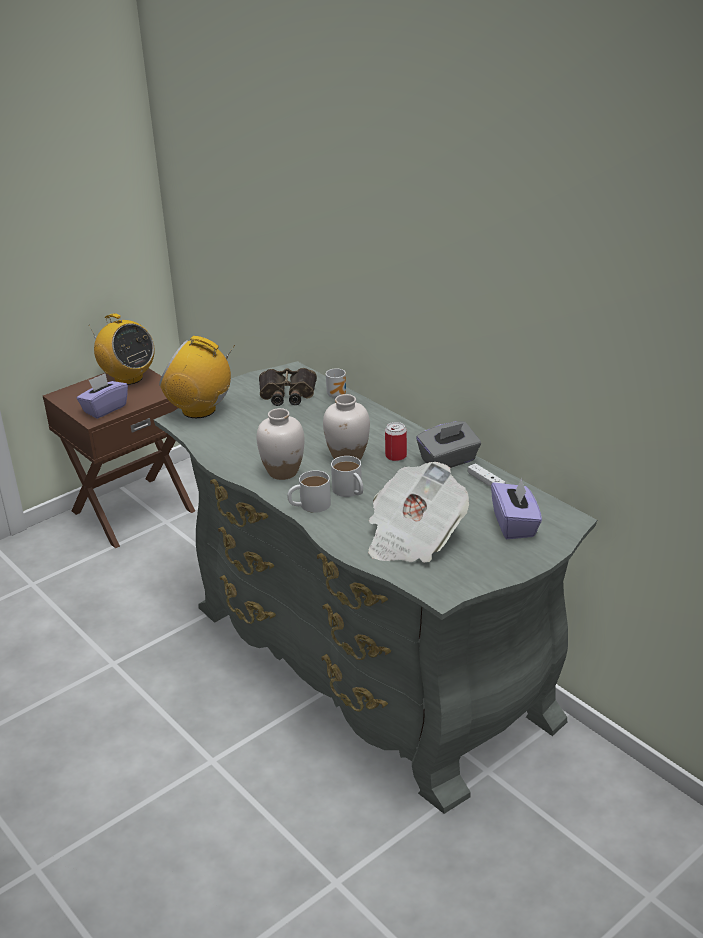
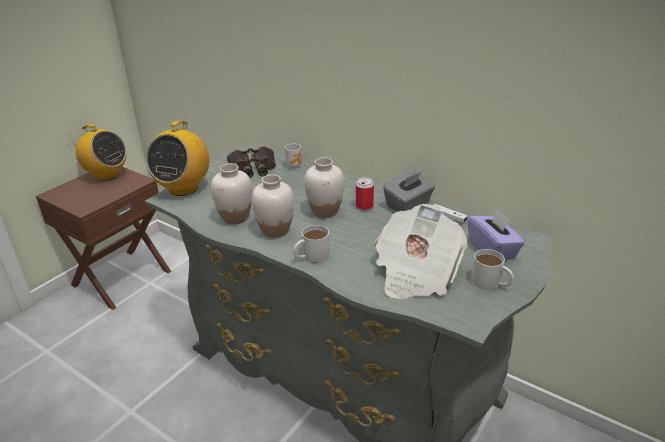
camera: 15 degrees left, 0 degrees up
(104, 409) = (92, 200): purple tissue box -> none
(199, 410) = (183, 188): radio -> radio turned 75 degrees counterclockwise
(245, 452) = (235, 218): none -> white vase
(350, 491) = (341, 240): white mug -> white mug (491, 283)

